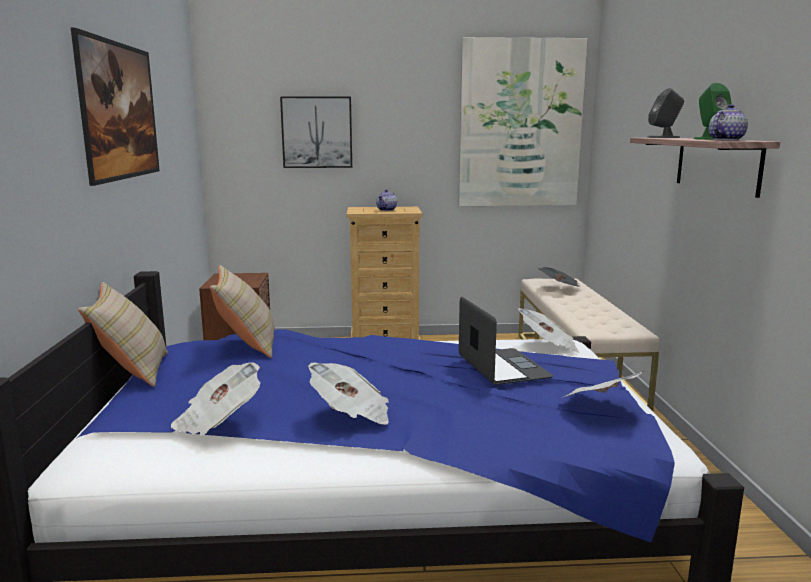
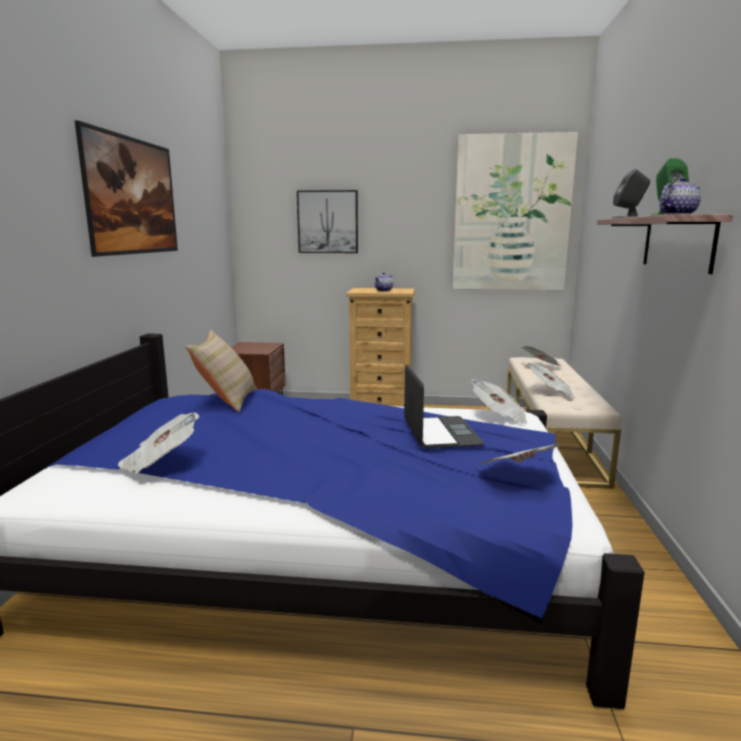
camera: 10 degrees right, 0 degrees up
(132, 372) = (121, 417): beige pillow -> none
(351, 414) = (277, 465): newspaper -> newspaper (550, 391)

